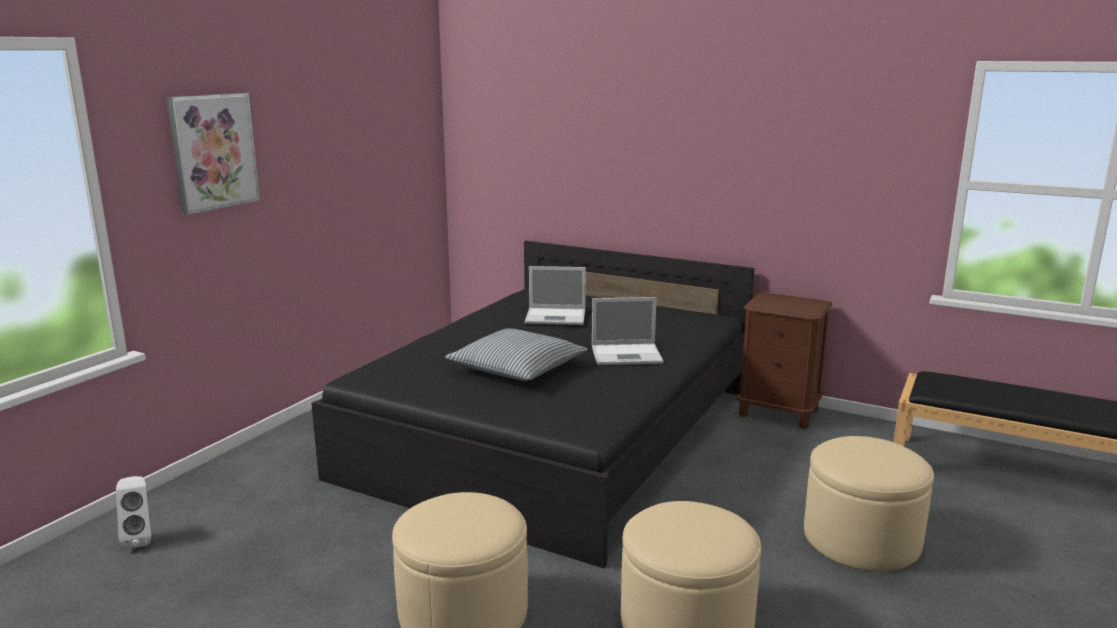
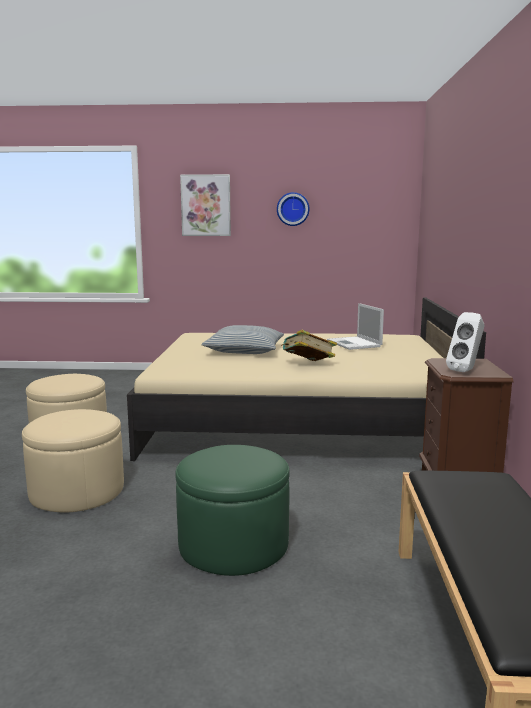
camera: 65 degrees right, 5 degrees down
(140, 539) = (106, 378): white speaker -> white speaker (466, 371)
(328, 143) = (293, 209): none -> wall clock
(555, 432) = (300, 421): black bed -> beige bed
(628, 355) = (308, 365): laptop -> book
(861, 539) = (233, 544): beige ottoman -> green ottoman

